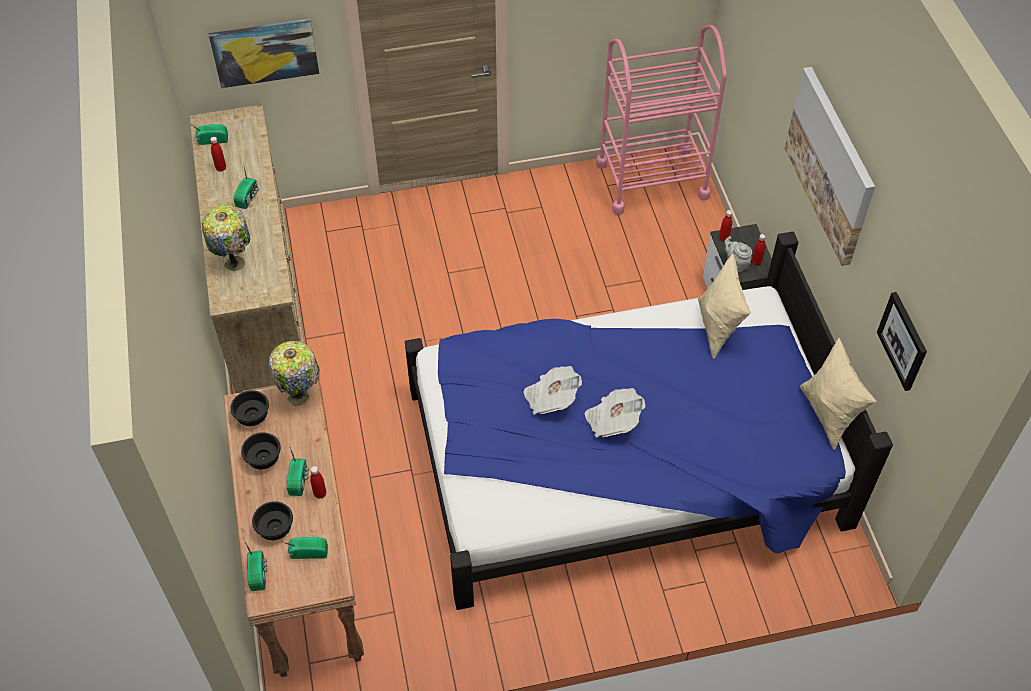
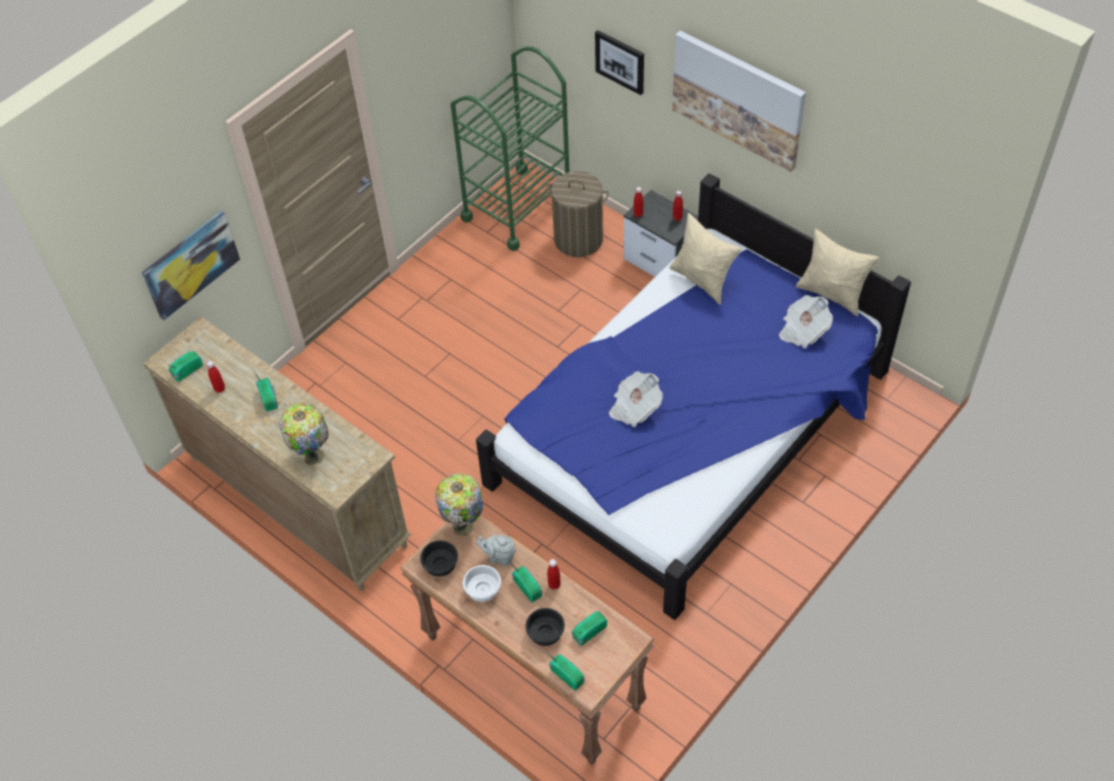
camera: 35 degrees left, 0 degrees up
(262, 458) = (482, 590): black bowl -> white bowl
(612, 421) = (694, 394): newspaper -> newspaper (803, 330)
(651, 180) = (517, 208): pink cart -> green cart
(679, 237) = (578, 239): none -> laundry basket
(736, 264) = (664, 228): grey teapot -> grey teapot (499, 557)
(903, 341) = (889, 196): picture -> picture (620, 61)

